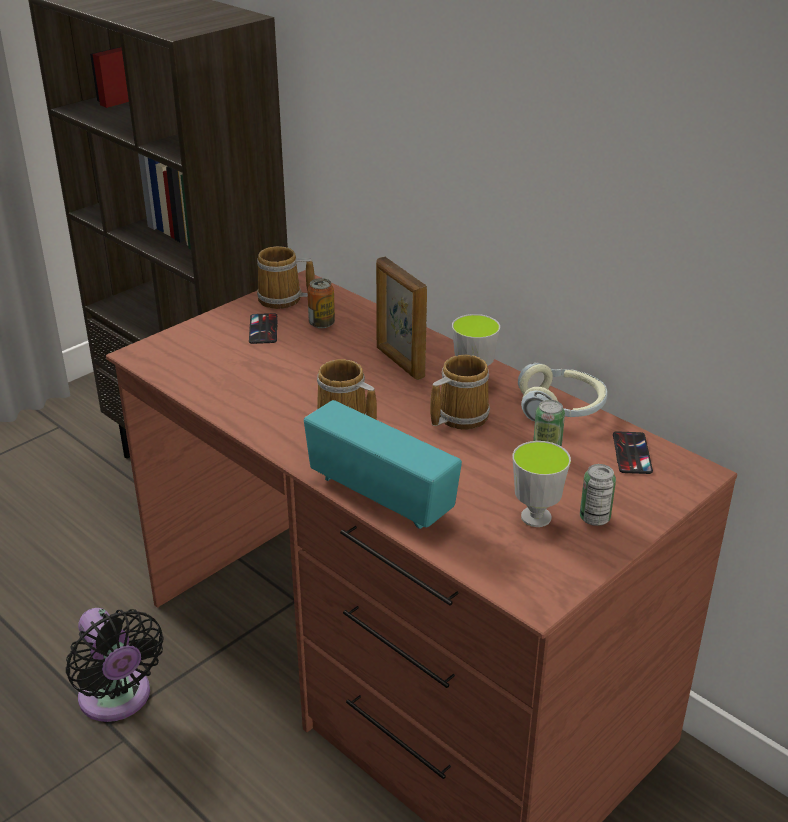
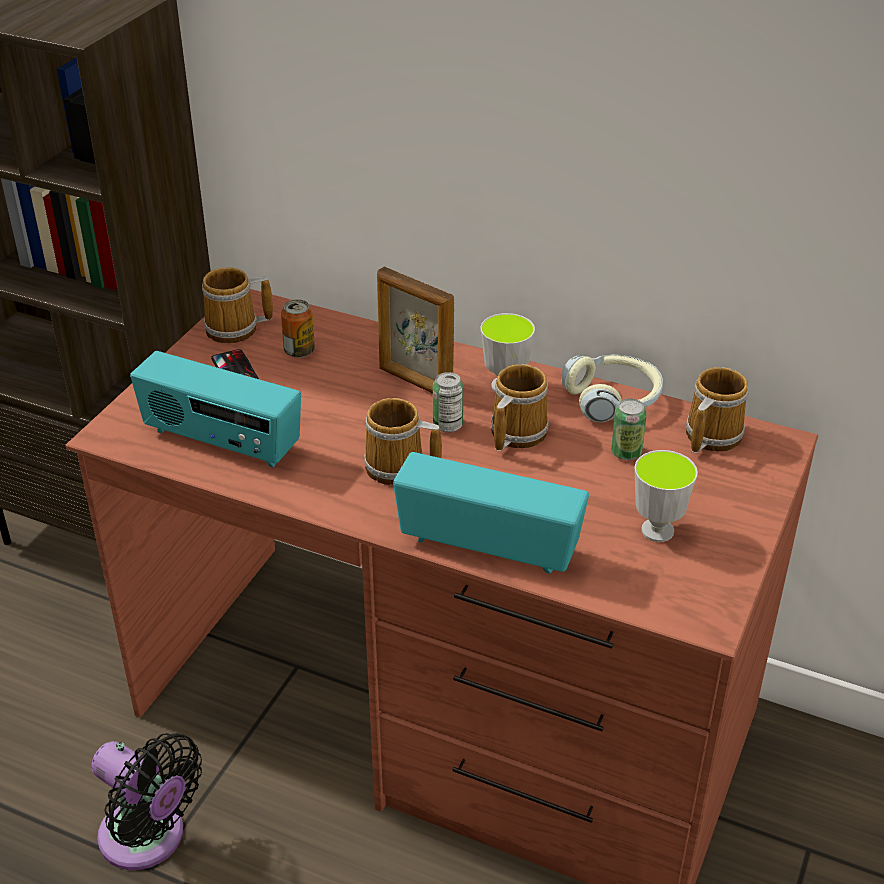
camera: 20 degrees left, 5 degrees up
(219, 376) = (221, 442): none -> radio
(594, 518) = (714, 517): can -> can (447, 425)
(631, 453) = (709, 436): phone -> mug

